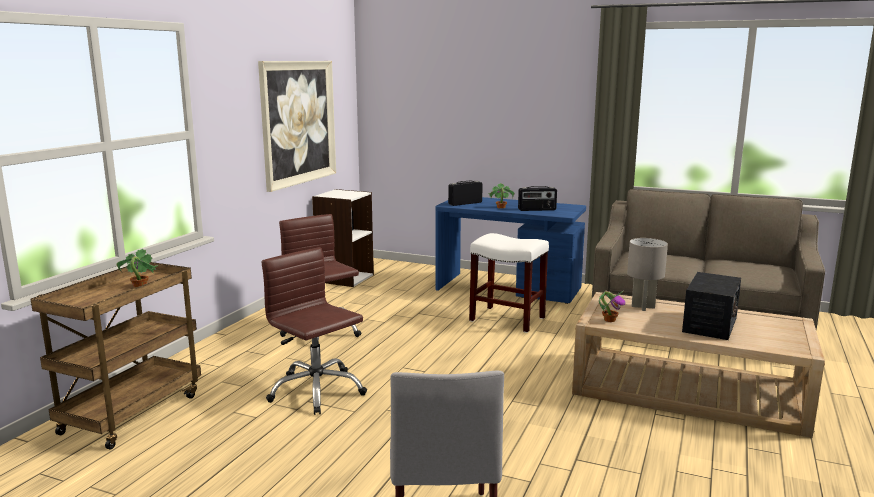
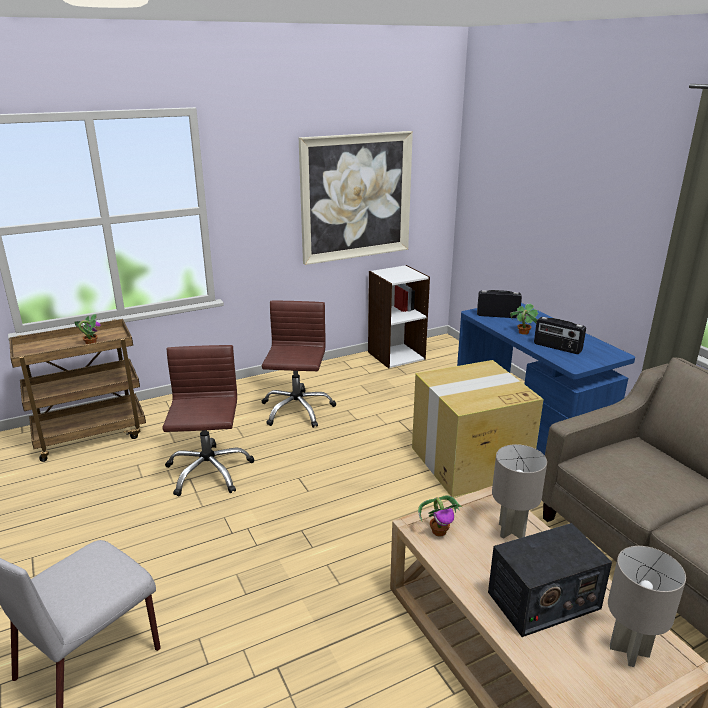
camera: 40 degrees right, 10 degrees up
(506, 319) = (468, 462): white stool -> cardboard box
(773, 326) = (629, 650): none -> grey table lamp

